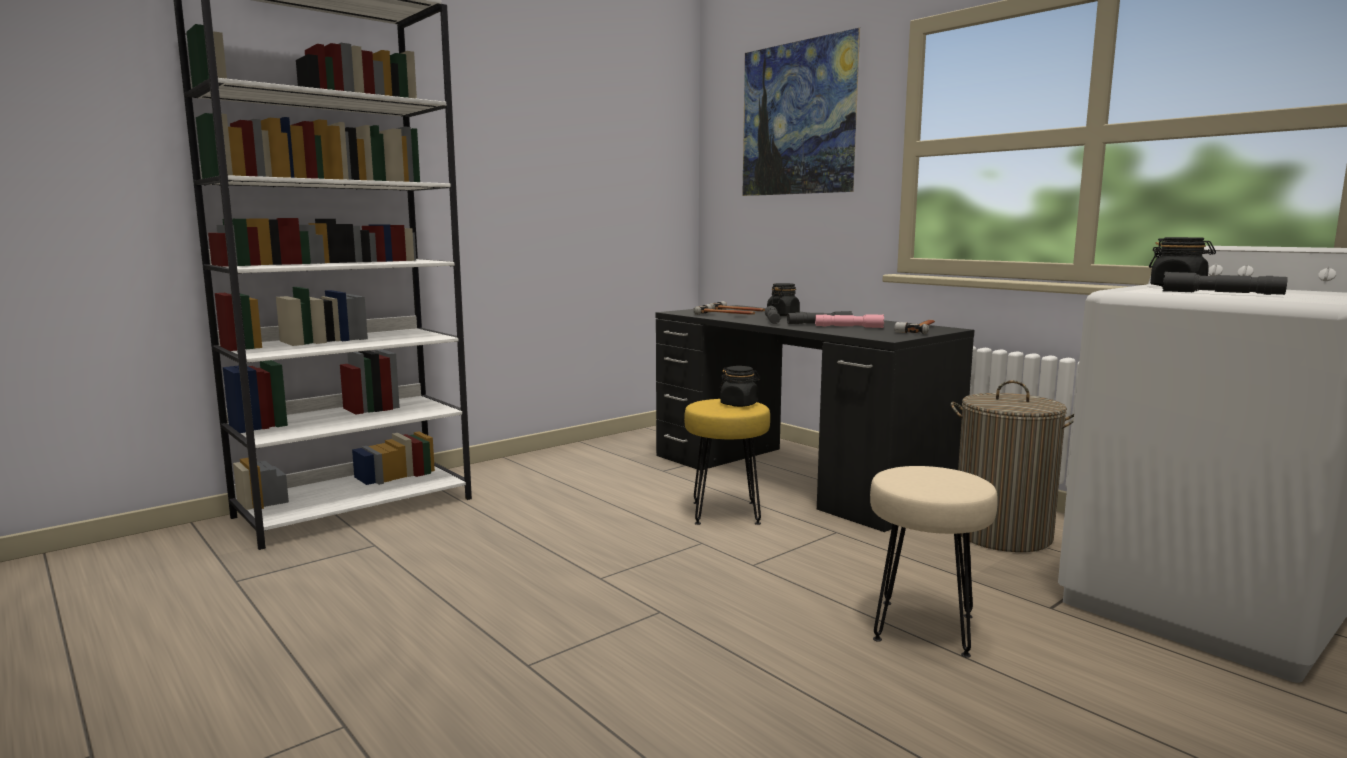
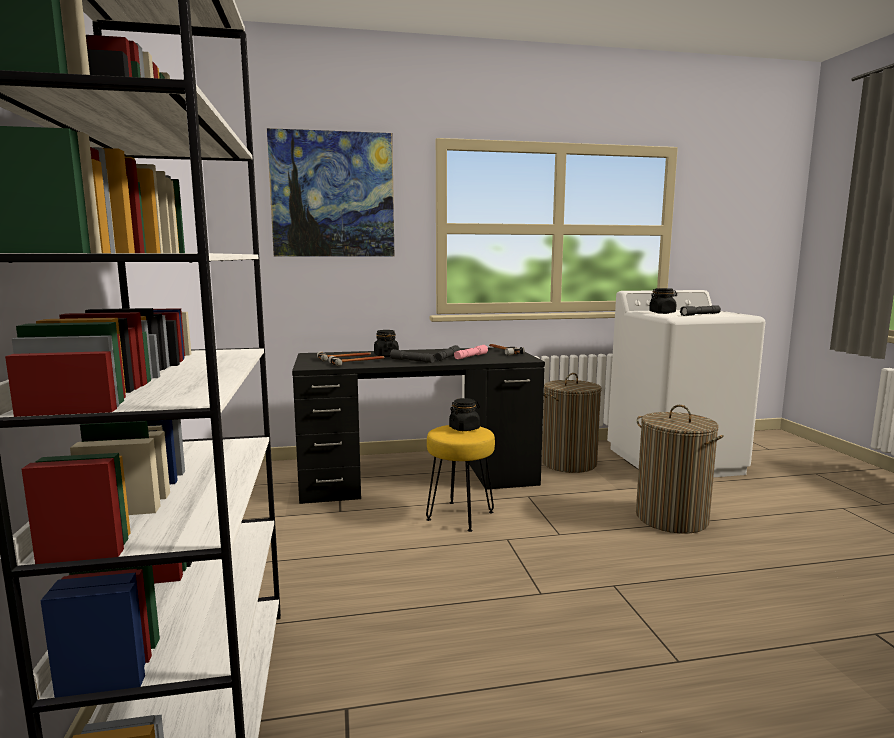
camera: 60 degrees left, 0 degrees up
(922, 627) = (671, 518): beige stool -> laundry basket

